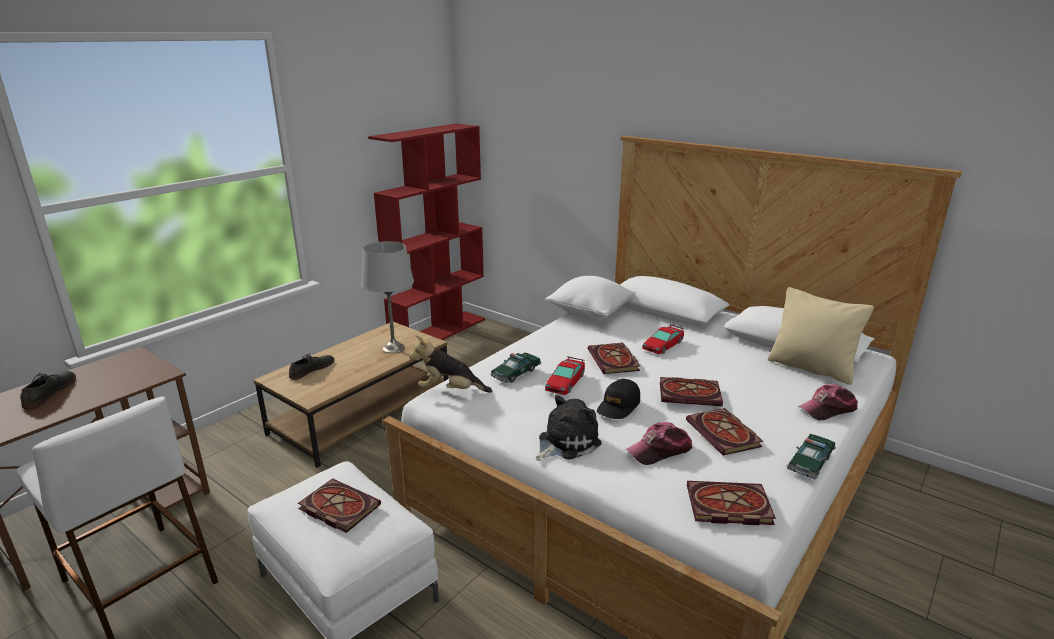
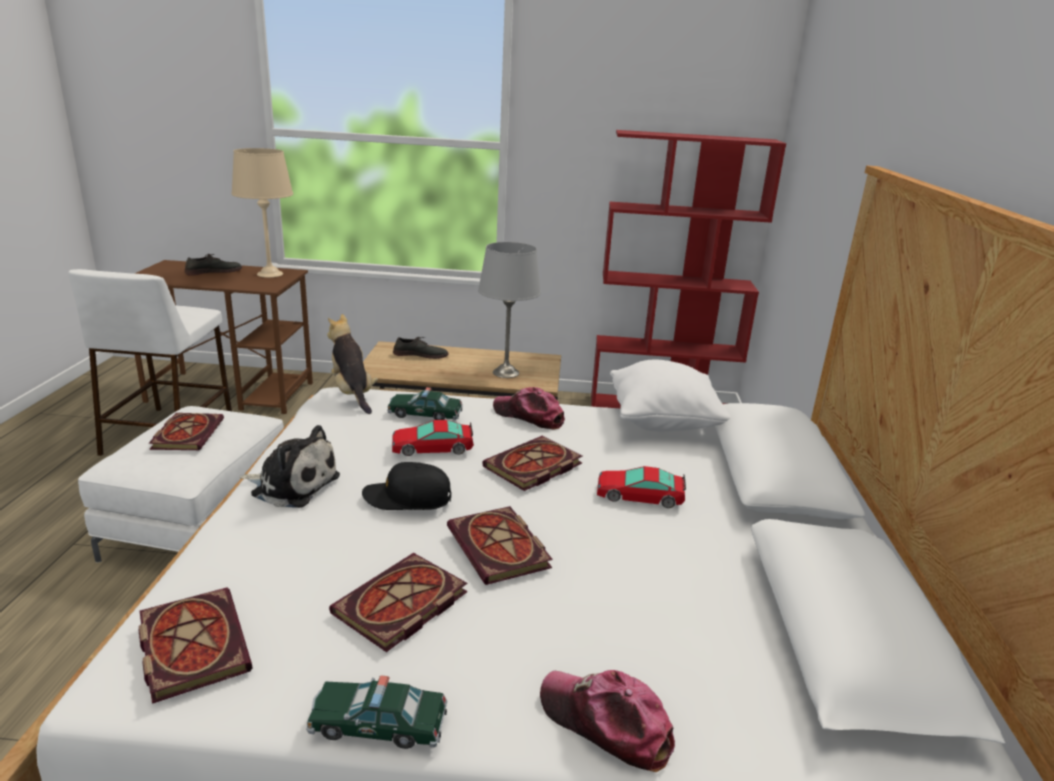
camera: 55 degrees right, 0 degrees up
(119, 365) = (270, 274): none -> beige table lamp
(659, 450) = (316, 556): cap -> cap (529, 416)
(811, 368) = (763, 675): beige pillow -> none

